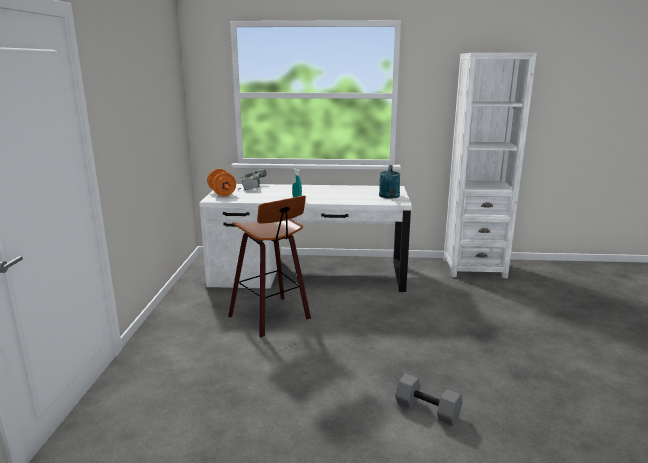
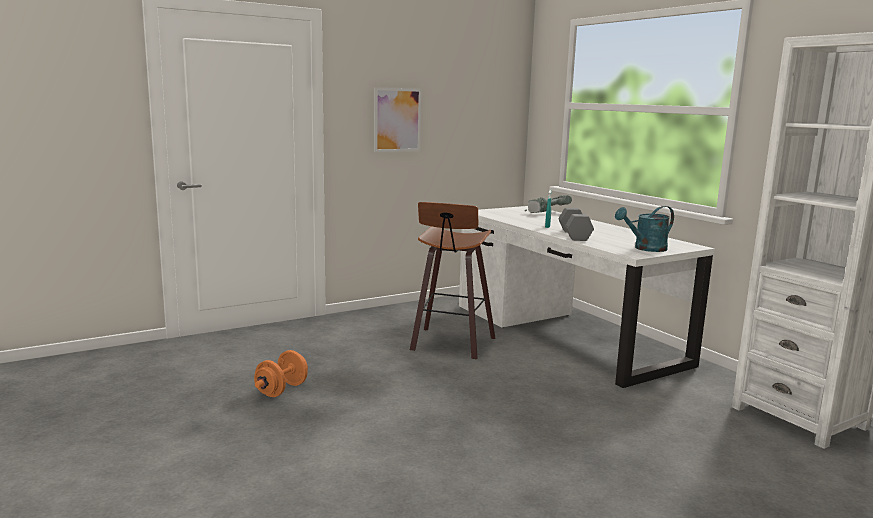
camera: 55 degrees right, 5 degrees down
(132, 126) = (397, 120): none -> picture
(222, 193) = (502, 210): orange dumbbell -> orange dumbbell (282, 390)
(426, 410) = (384, 452): grey dumbbell -> grey dumbbell (573, 235)

